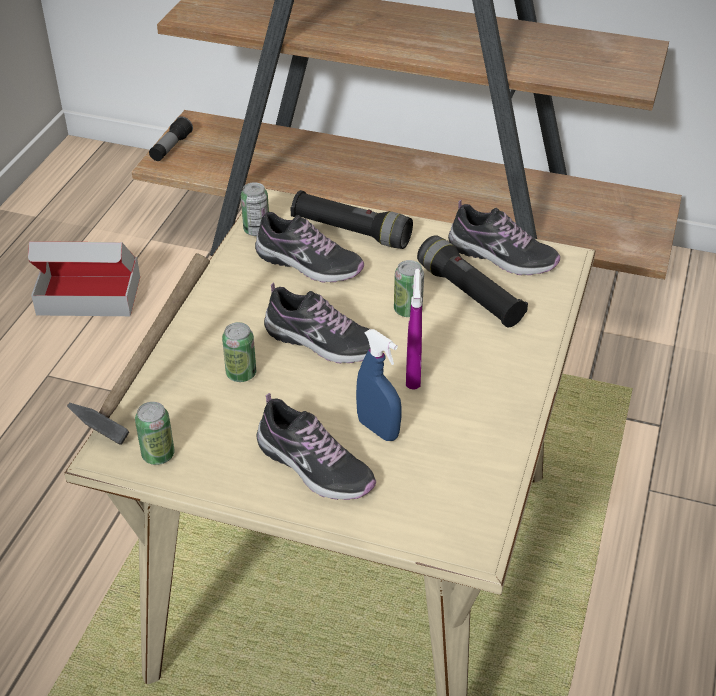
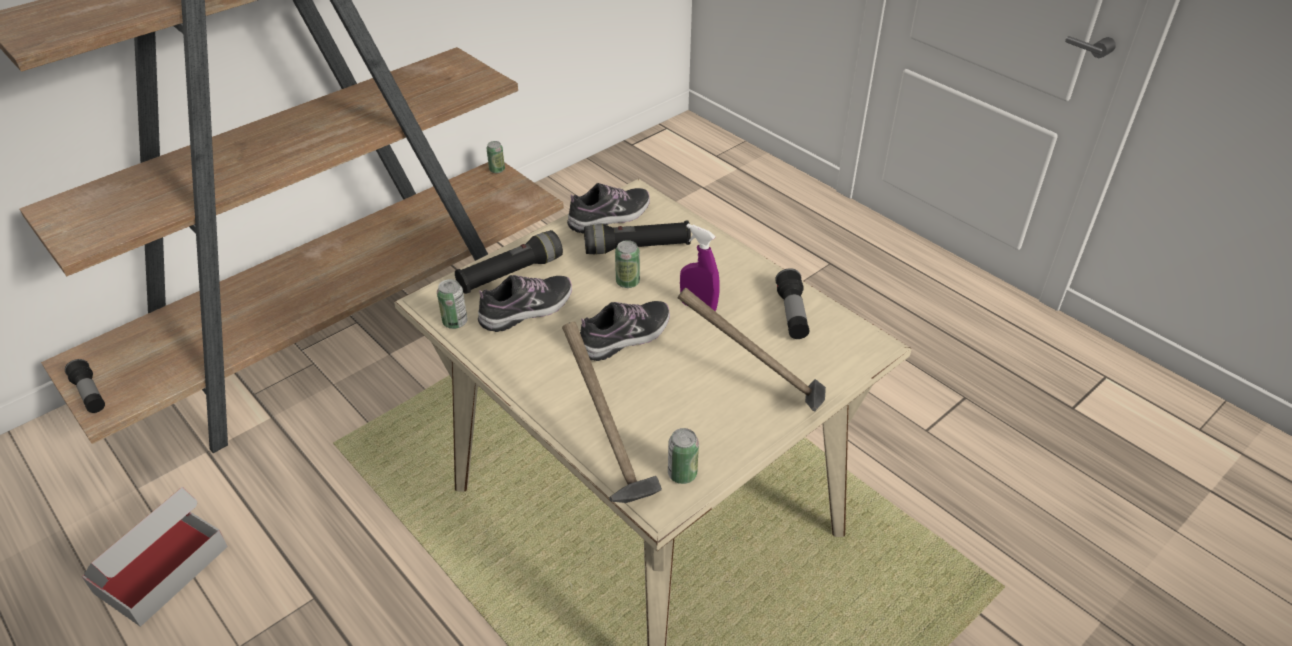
camera: 60 degrees left, 0 degrees up
(241, 374) = (625, 394): can -> can (497, 170)
(314, 466) = (754, 391): shoe -> hammer
(378, 429) = (740, 345): blue spray bottle -> none
(467, 453) = (792, 314): none -> flashlight

